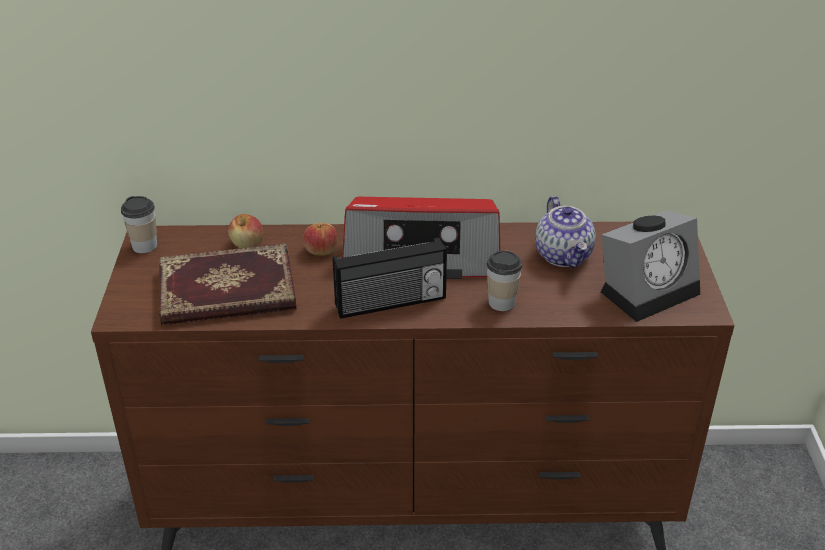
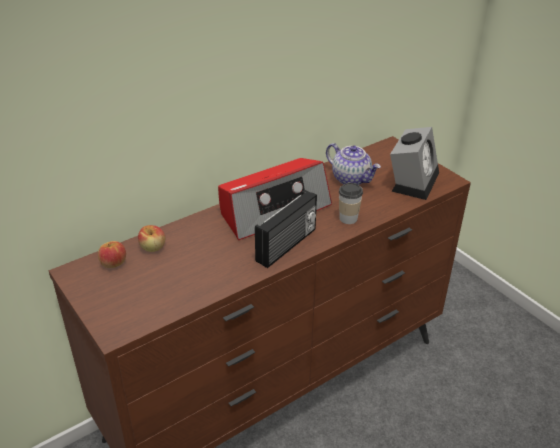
camera: 35 degrees left, 0 degrees up
(145, 246) = (78, 279): cup -> none
(227, 291) = (175, 283): book -> none
(321, 250) = (208, 232): apple -> apple (113, 263)

